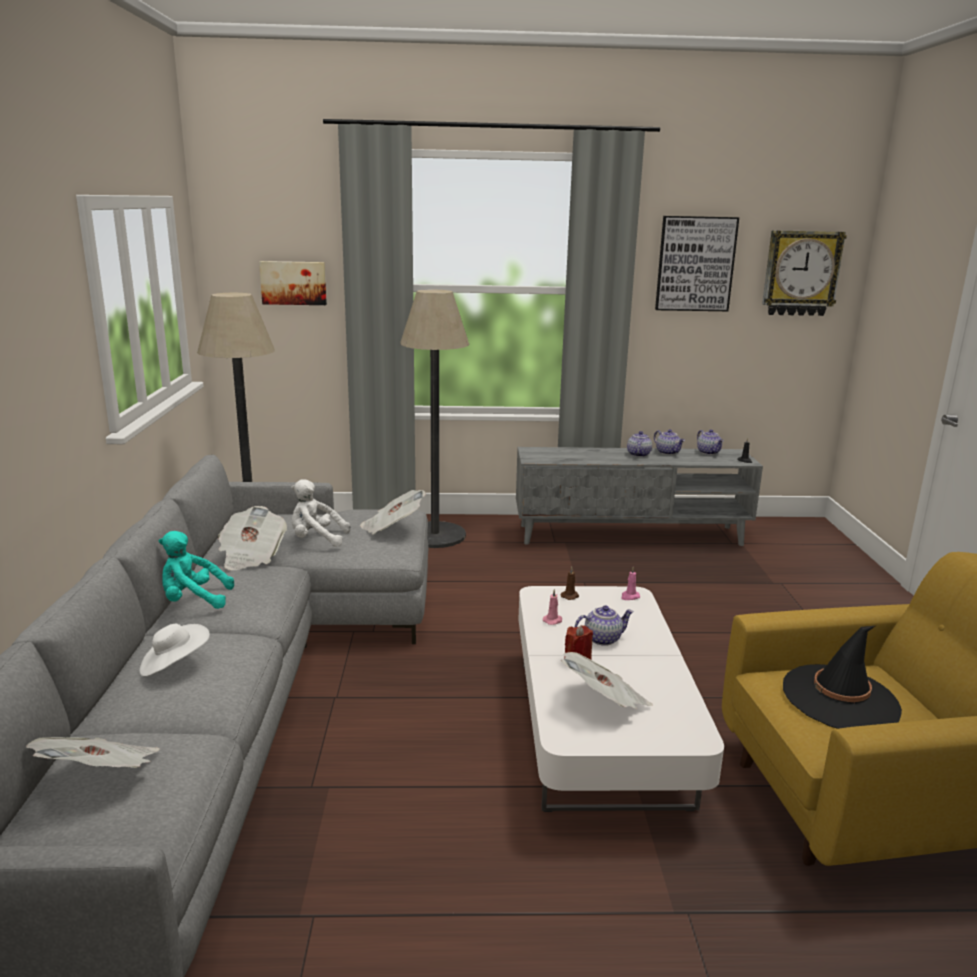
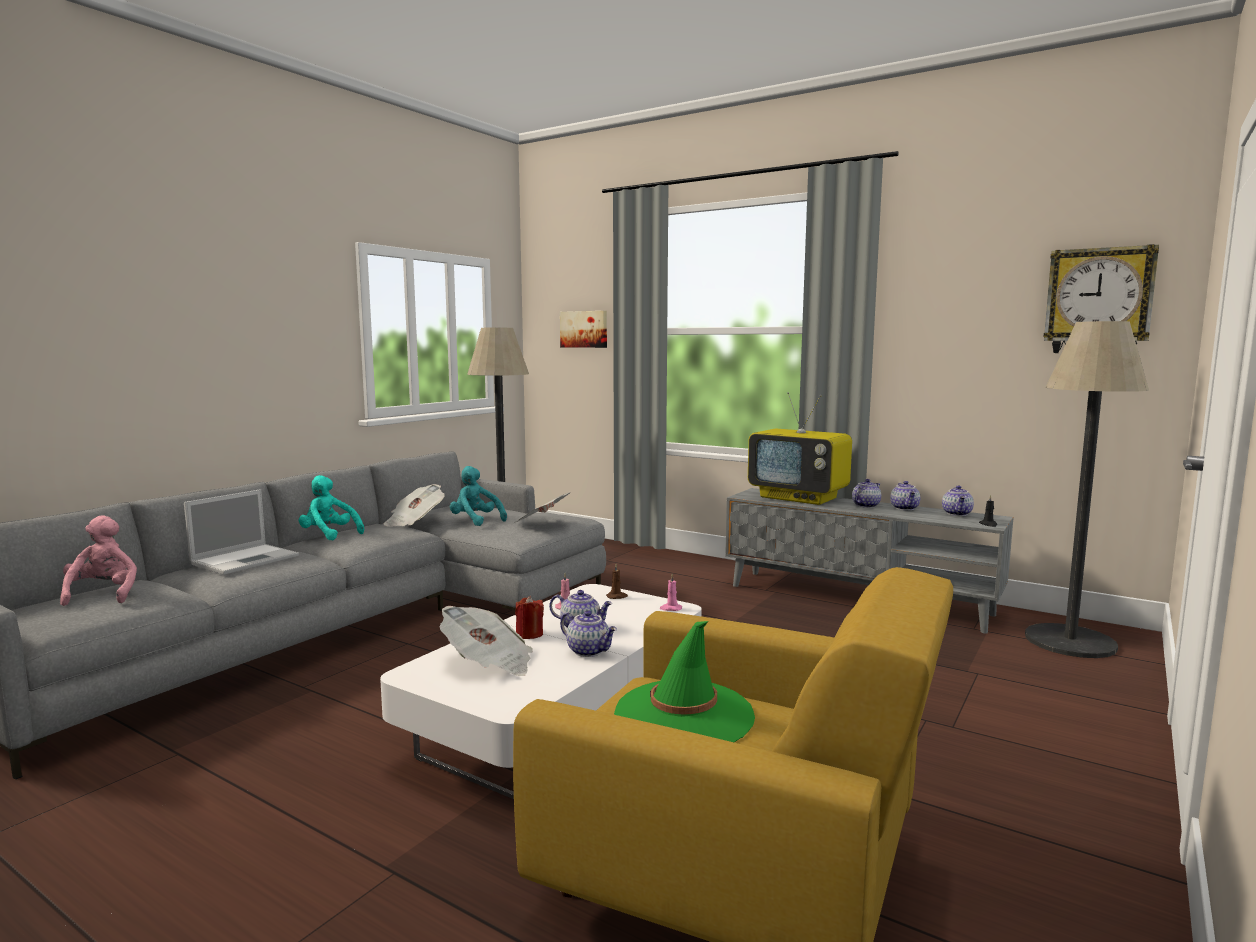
camera: 35 degrees right, 10 degrees down
(102, 776) = (103, 594): newspaper -> pink plush toy
(174, 665) = (246, 559): white hat -> laptop
(316, 539) = (475, 521): white plush toy -> turquoise plush toy
(435, 535) = (662, 566): floor lamp -> floor lamp (1070, 641)
(577, 453) = (799, 497): none -> television
(650, 661) = (589, 651): none -> teapot
(695, 264) = (955, 296): picture -> none
(840, 698) = (684, 715): black hat -> green hat

